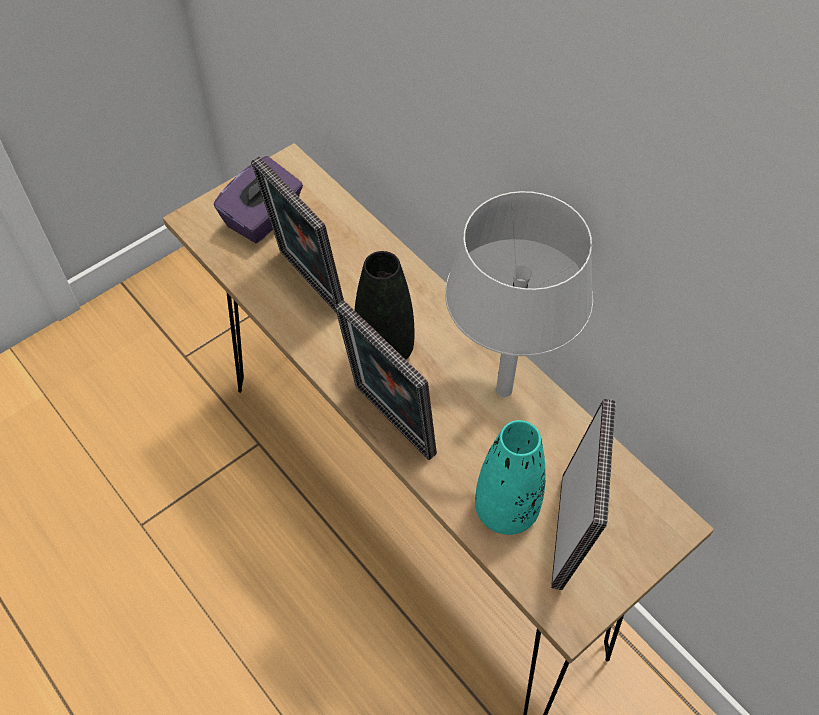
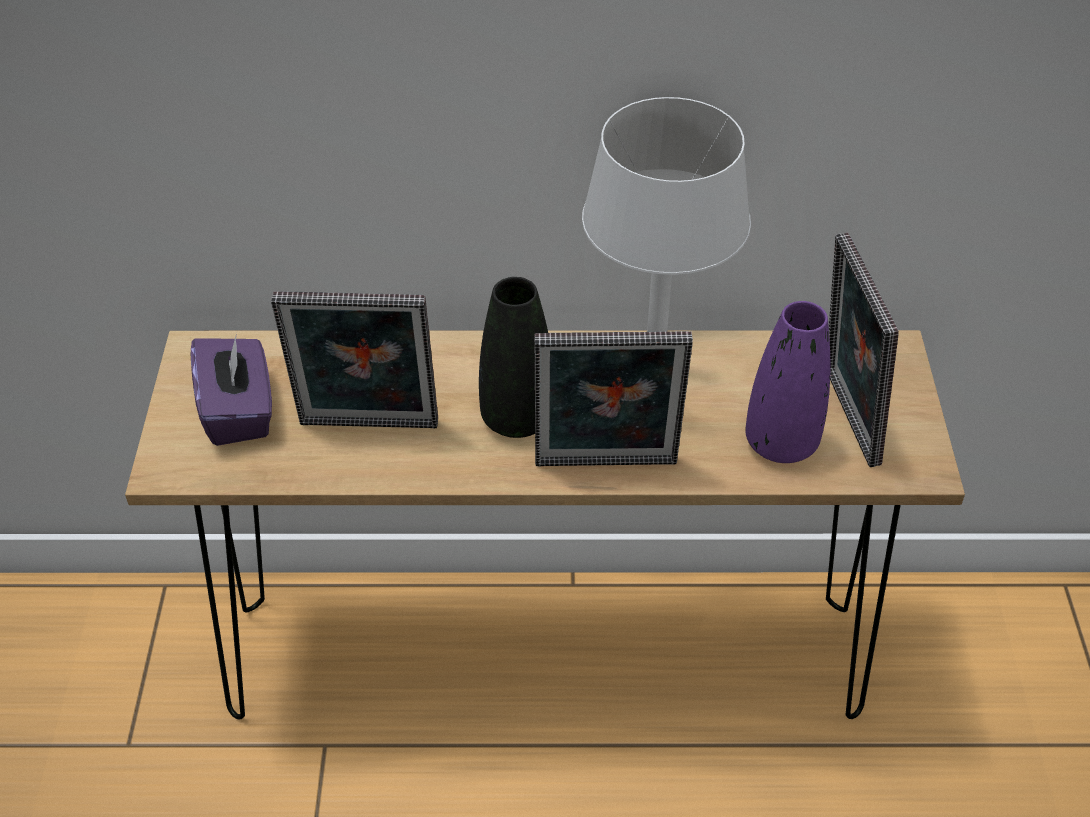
camera: 50 degrees left, 10 degrees down
(506, 510) = (781, 444): turquoise vase -> purple vase
(570, 533) = (843, 417): picture frame -> picture frame turned 150 degrees counterclockwise

